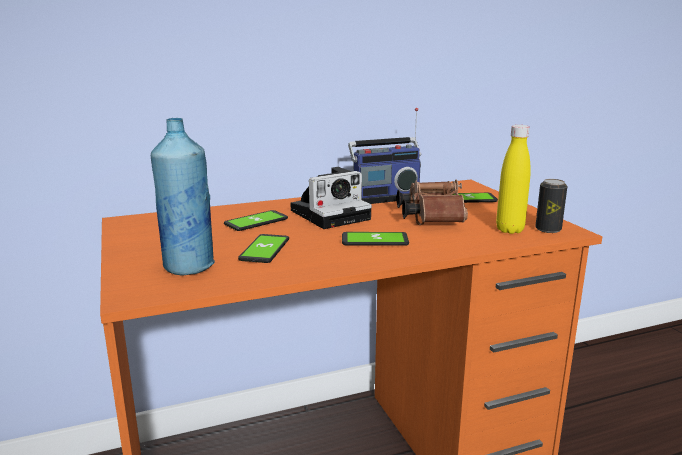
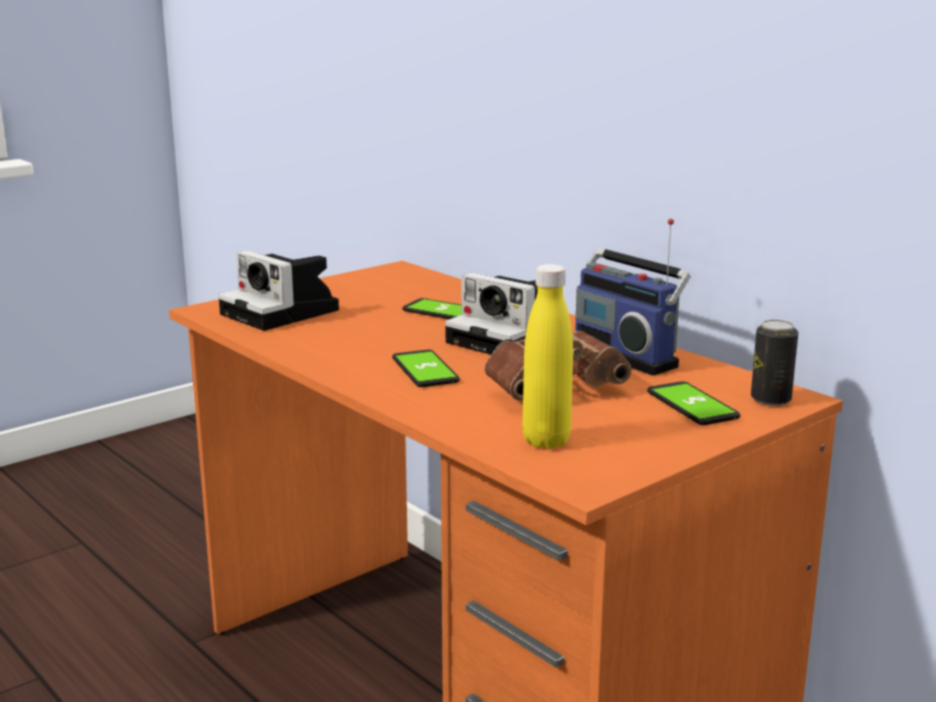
camera: 70 degrees right, 0 degrees up
(189, 267) = (284, 313): blue bottle -> camera
(265, 249) = (352, 330): phone -> none
(548, 229) = (577, 468): can -> can (770, 399)

